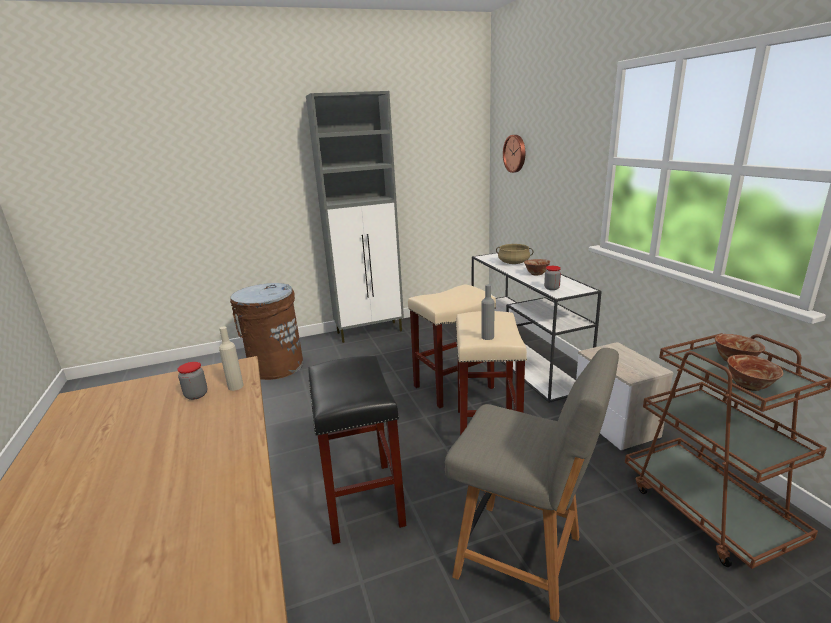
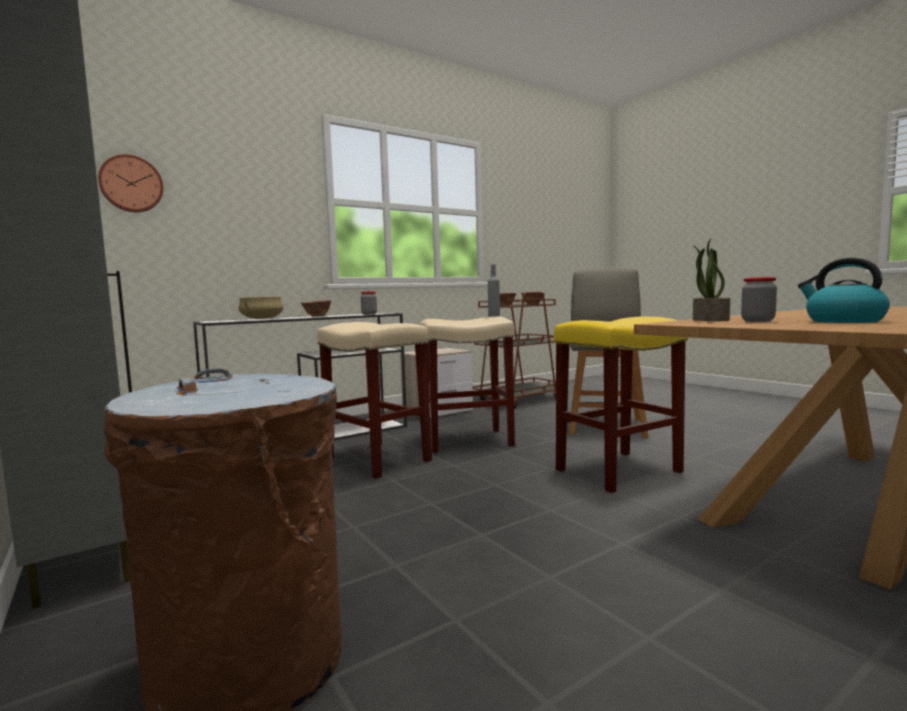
camera: 105 degrees left, 15 degrees down
(139, 416) = (843, 321): none -> kettle
(235, 386) = (709, 320): beige bottle -> potted plant
(363, 501) = (619, 470): black stool -> yellow stool

